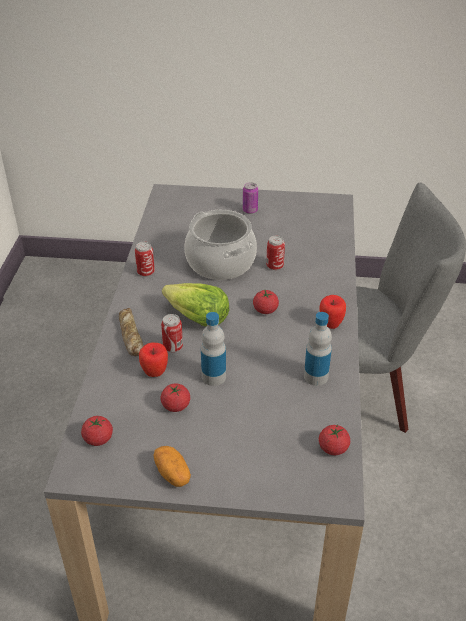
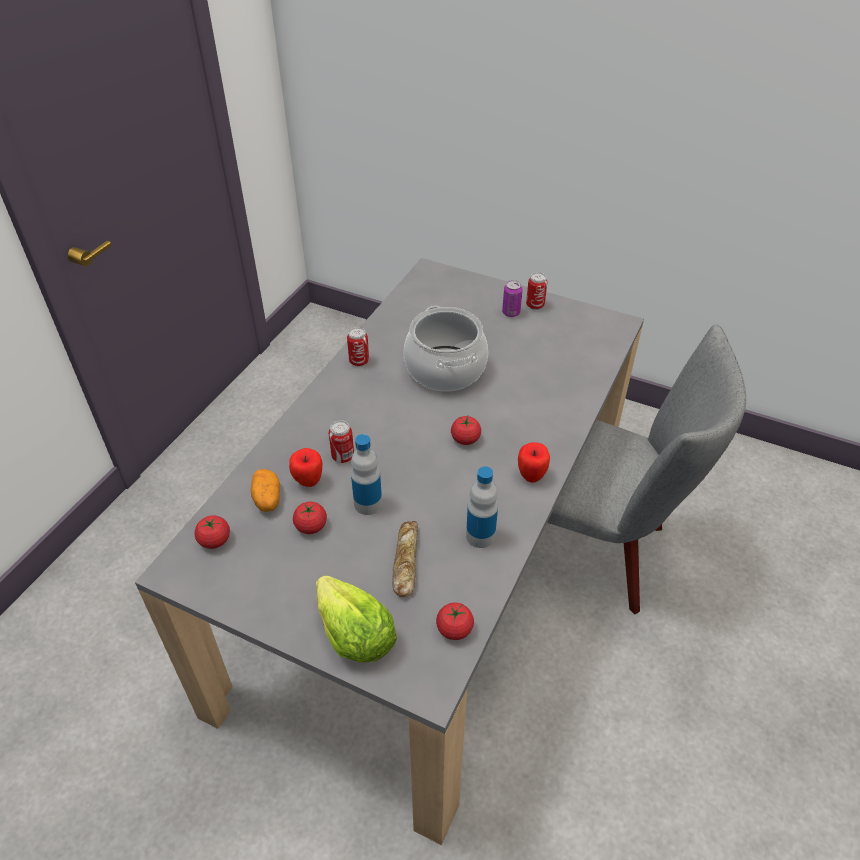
camera: 20 degrees right, 5 degrees up
(130, 335) = (305, 431): bread -> bread (405, 561)
(172, 474) = (268, 604): potato -> potato (267, 498)
(197, 318) = (385, 429): lettuce -> lettuce (354, 634)
(275, 266) = (504, 388): can -> can (535, 305)

